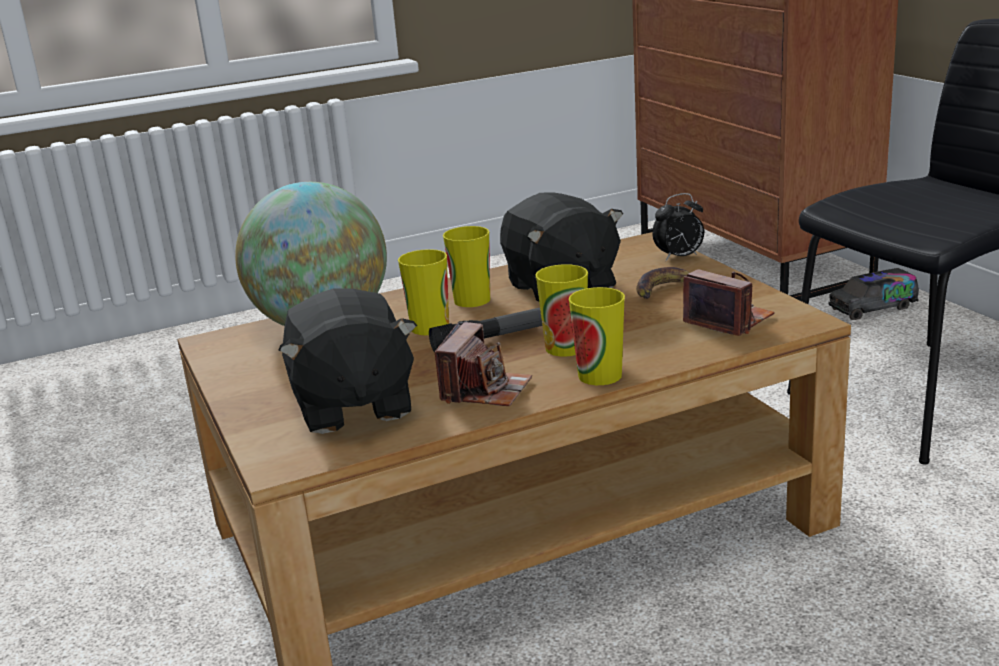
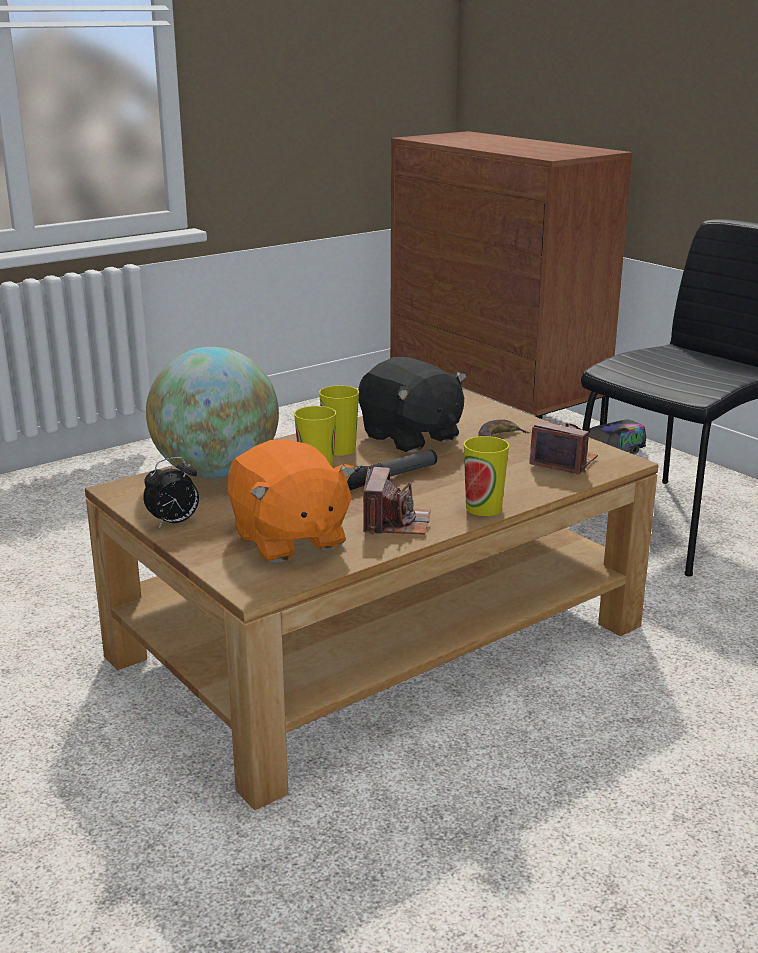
camera: 15 degrees left, 0 degrees up
(352, 406) = (288, 539): black plush toy -> orange plush toy
(565, 347) = (443, 487): cup -> none
(679, 257) = (497, 411): alarm clock -> alarm clock (174, 523)

